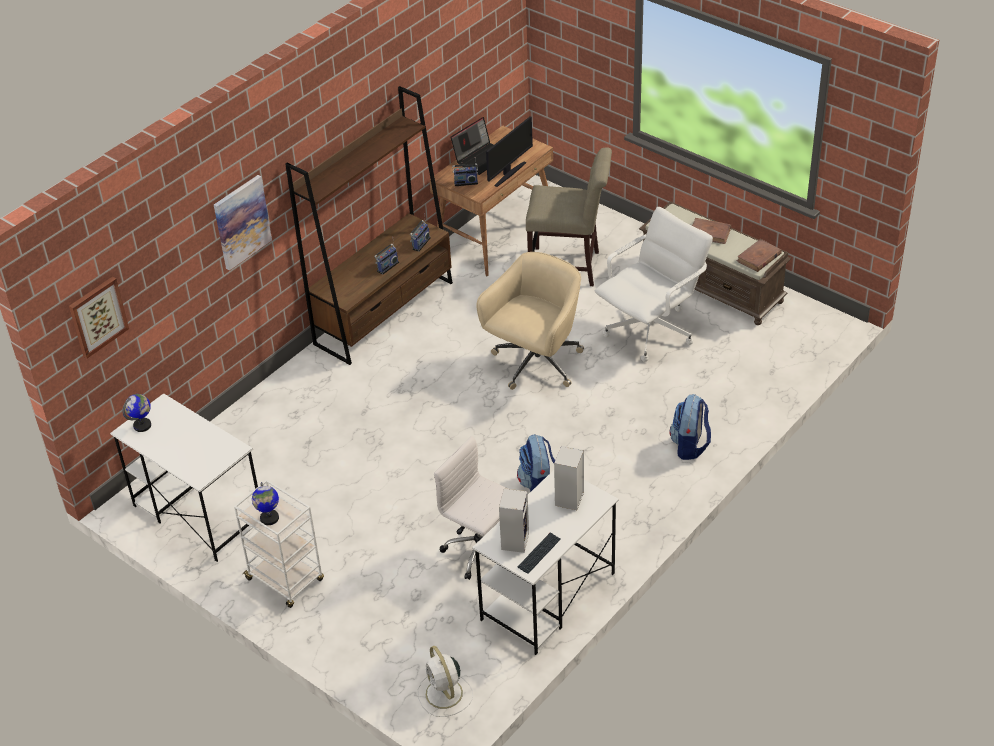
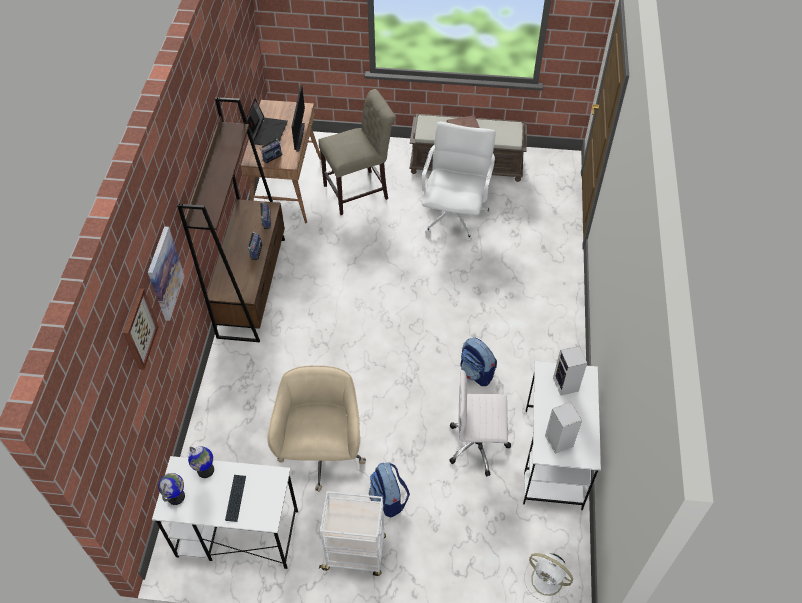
camera: 35 degrees left, 10 degrees up
(97, 316) = (108, 430): picture -> picture (138, 329)
(269, 518) = (350, 523): globe -> globe (205, 470)
(535, 364) = (397, 277): beige office chair -> beige office chair (322, 453)
(539, 553) = (584, 441): keyboard -> keyboard (236, 498)
(690, 446) = (549, 291): backpack -> backpack (389, 499)
(758, 258) = (510, 133): brown book -> none

